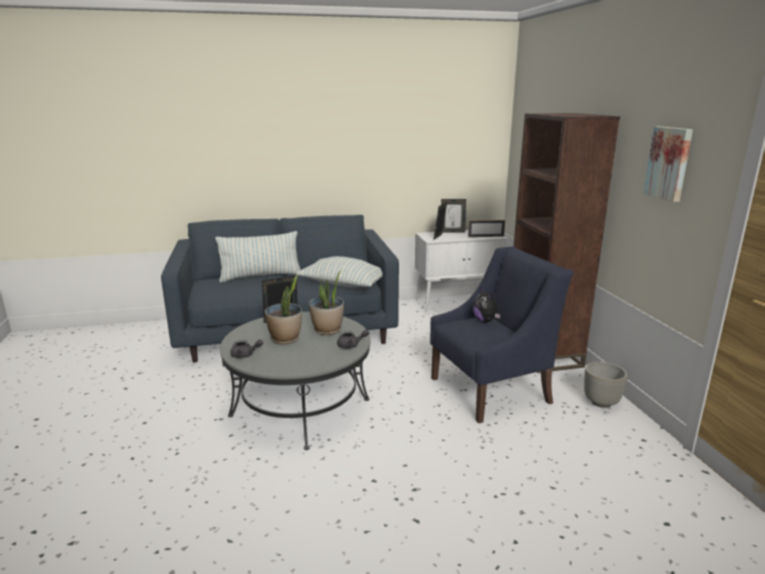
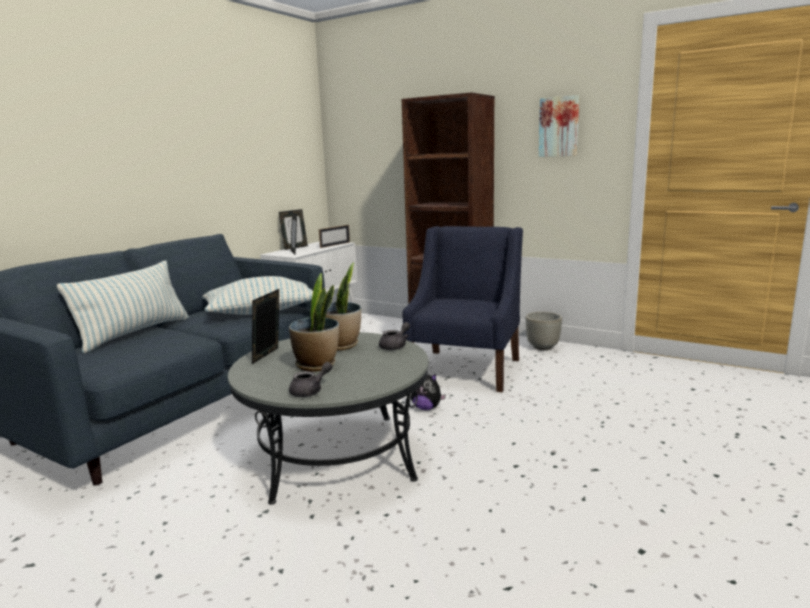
camera: 45 degrees left, 5 degrees down
(485, 321) = (451, 299): plush toy -> plush toy (426, 408)

